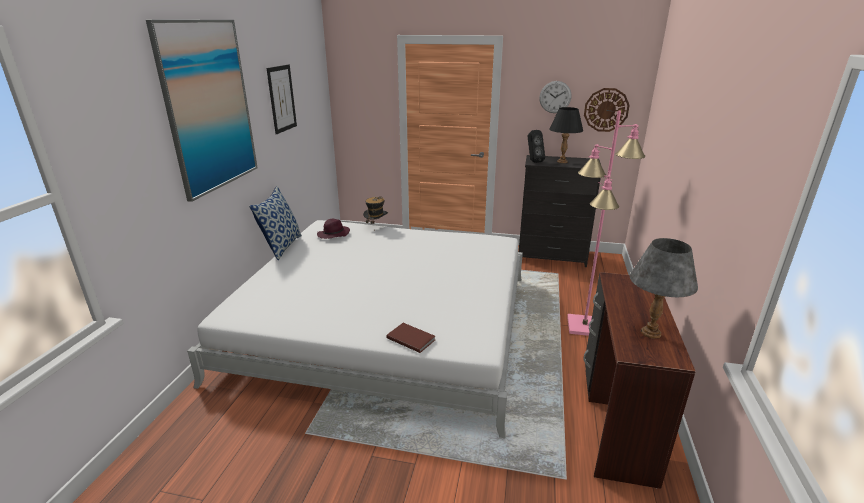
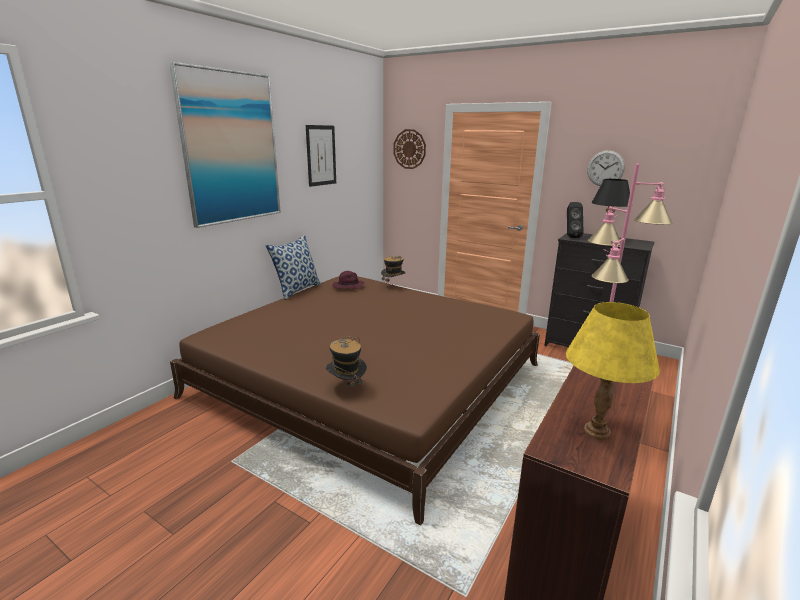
camera: 20 degrees right, 5 degrees down
(386, 325) = (369, 380): white bed -> brown bed
(411, 338) = (346, 387): brown book -> hat
(606, 110) = (667, 185): wall clock -> wall clock (409, 149)
(650, 333) = (596, 431): grey table lamp -> yellow table lamp

